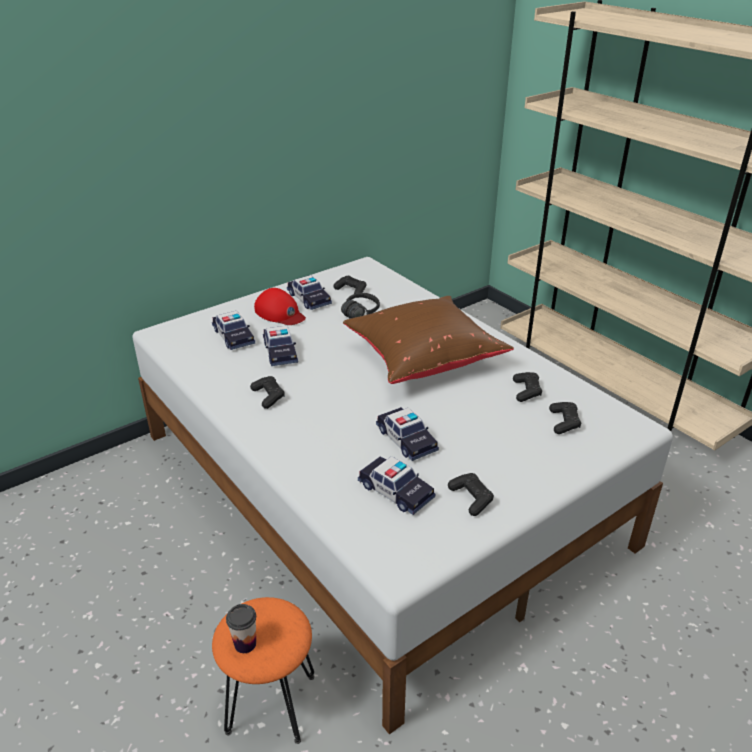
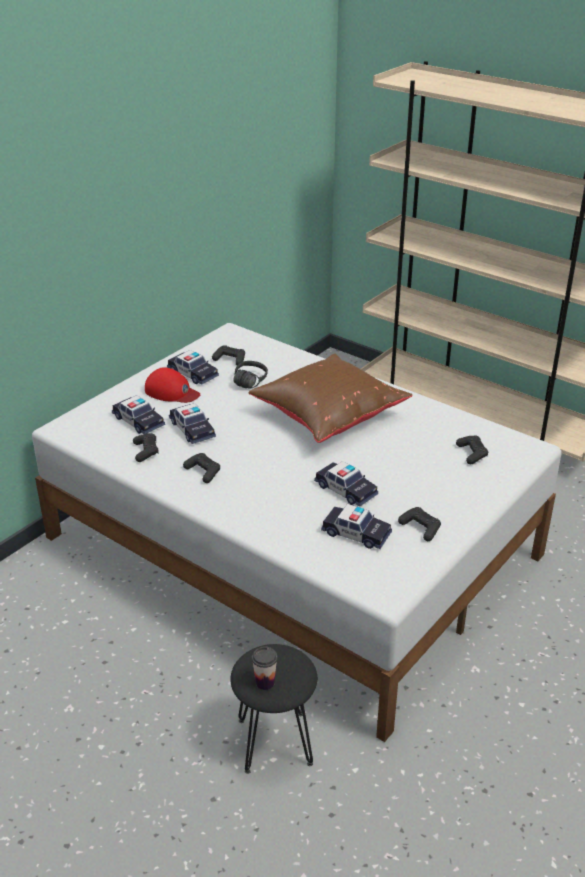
camera: 15 degrees left, 0 degrees up
(272, 704) = (275, 741): orange stool -> black stool
(526, 391) = (430, 432): black game controller -> black game controller (146, 451)

